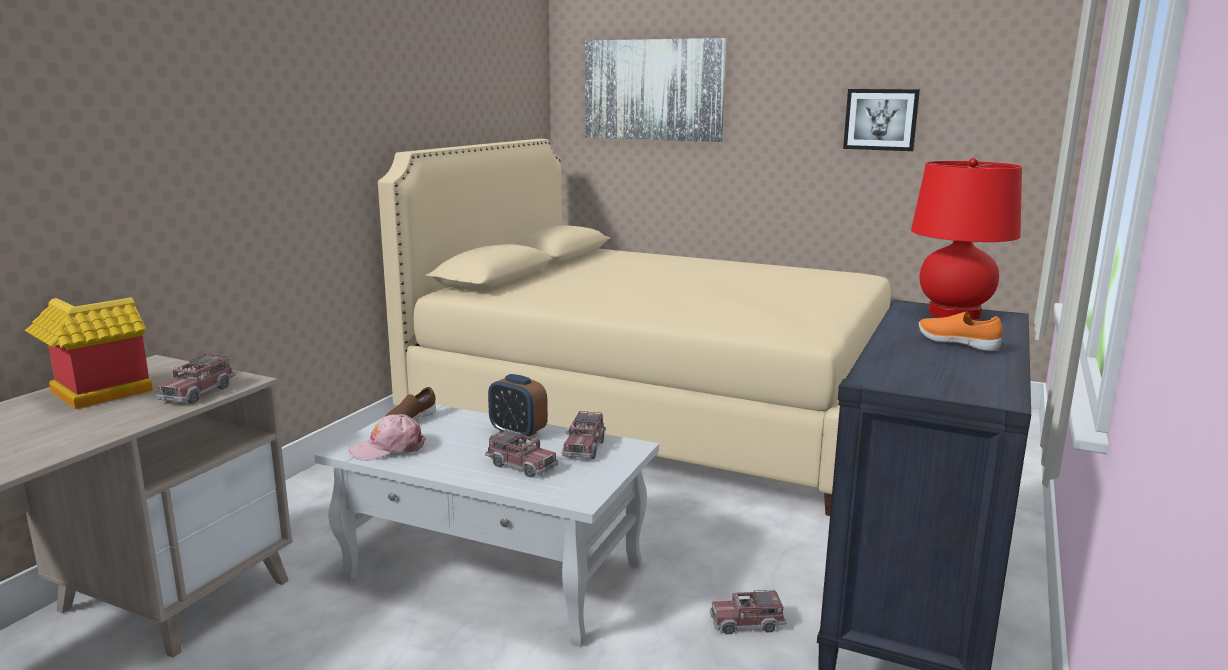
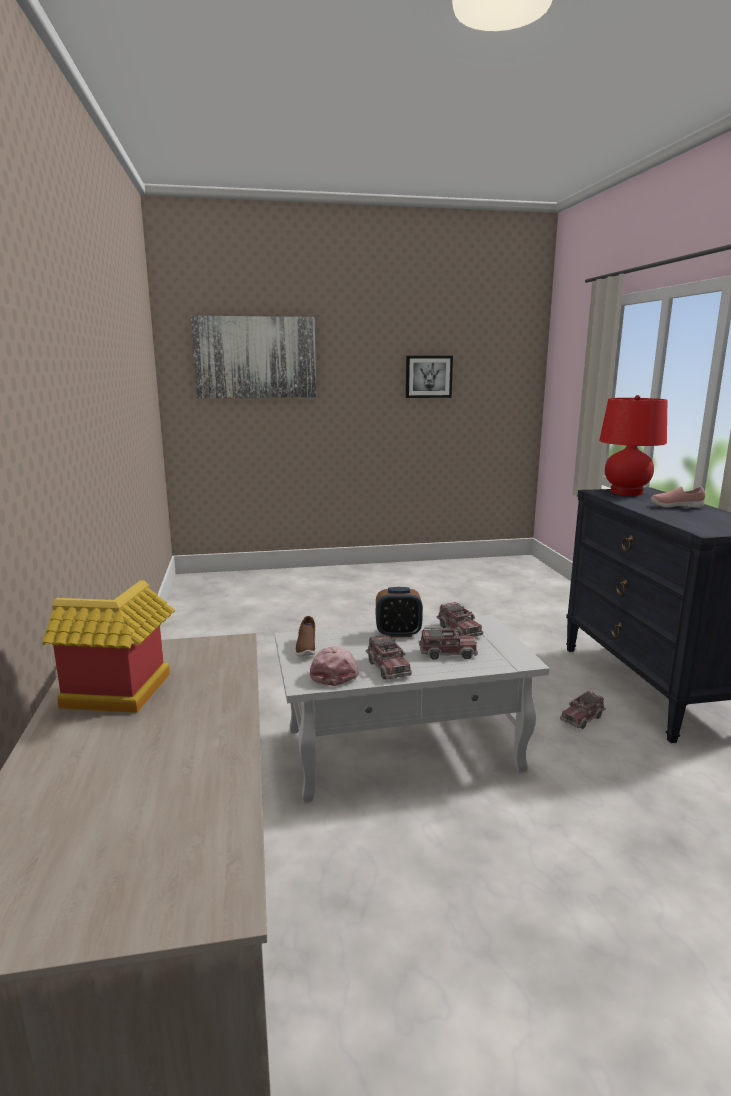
camera: 35 degrees left, 0 degrees up
(197, 393) = (220, 663): toy truck -> toy truck (388, 667)
(388, 448) = (334, 672): pink cap -> pink cap turned 150 degrees clockwise
(658, 410) = (334, 607): beige bed -> none
(957, 344) = (676, 507): orange shoe -> pink shoe

